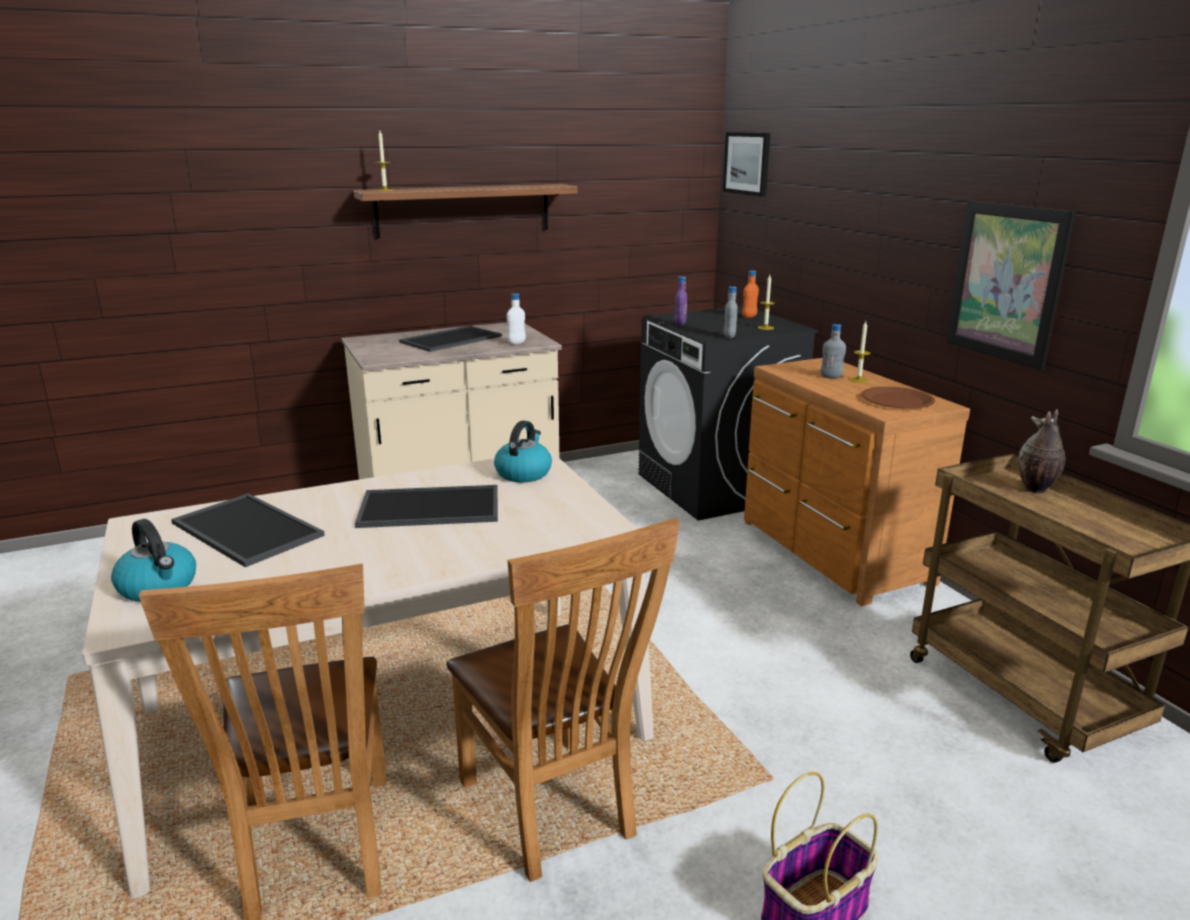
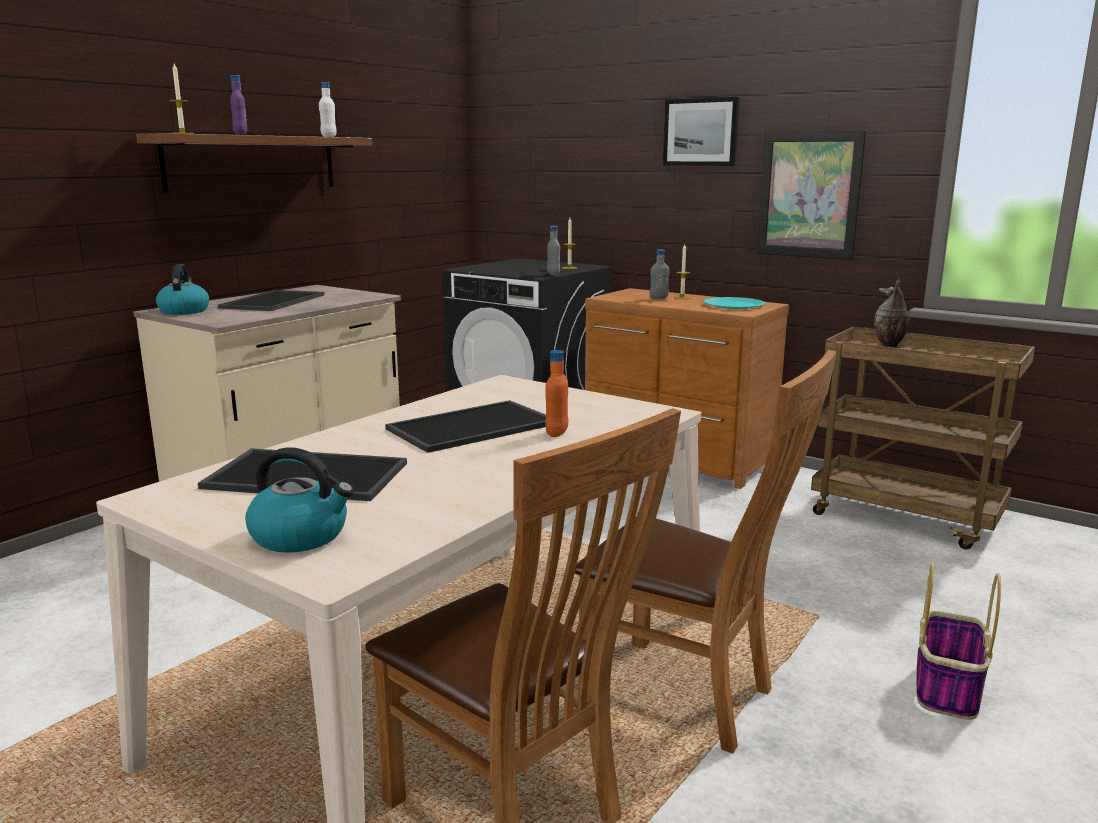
camera: 30 degrees left, 5 degrees down
(516, 343) = (352, 298): white bottle -> white bottle (329, 136)
(523, 473) = (511, 391): kettle -> kettle (184, 311)
(680, 324) = (491, 271): purple bottle -> purple bottle (240, 134)
(747, 163) = (506, 123): picture -> picture (701, 132)
(749, 316) = (539, 263): orange bottle -> orange bottle (557, 433)
(897, 400) = (734, 305): brown plate -> turquoise plate

